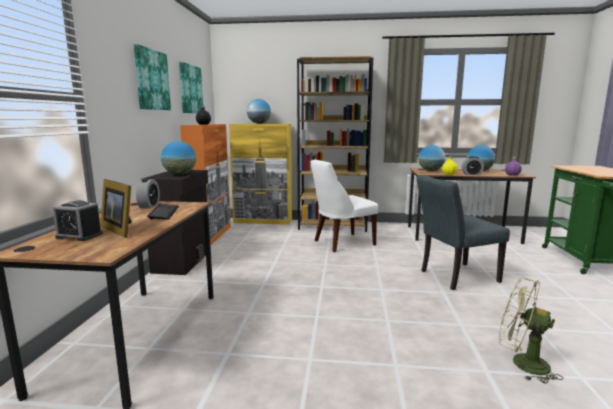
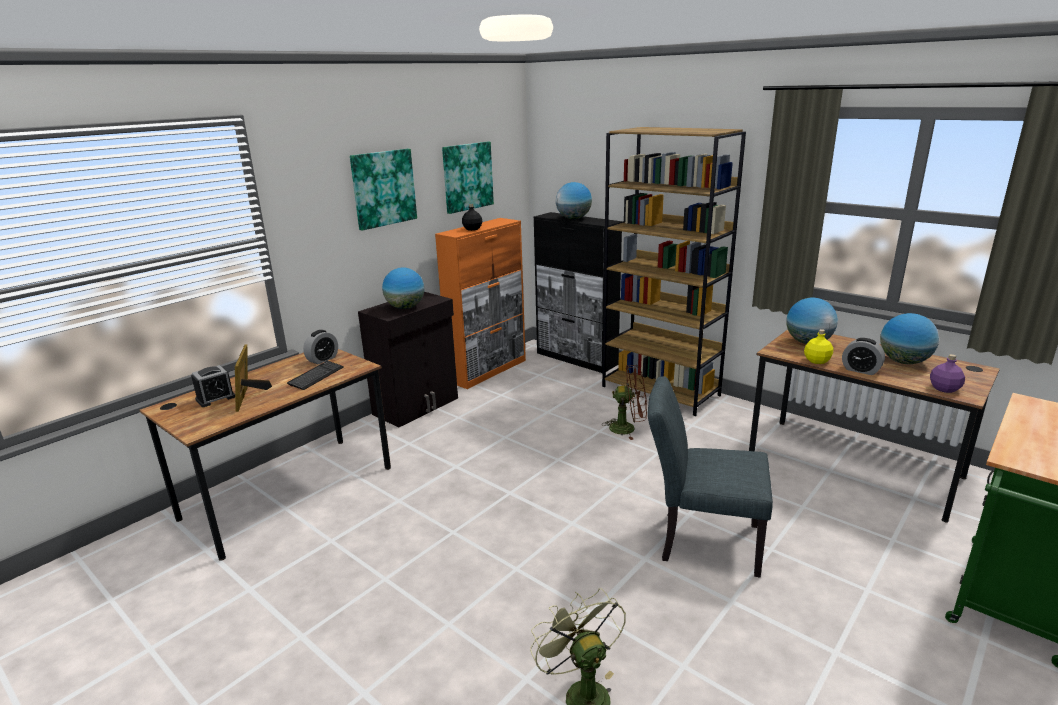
camera: 35 degrees right, 10 degrees up
(79, 236) = (215, 398): alarm clock -> alarm clock turned 90 degrees counterclockwise
(263, 221) = (577, 359): yellow cabinet -> black cabinet
(341, 243) = (628, 428): white chair -> brown fan

